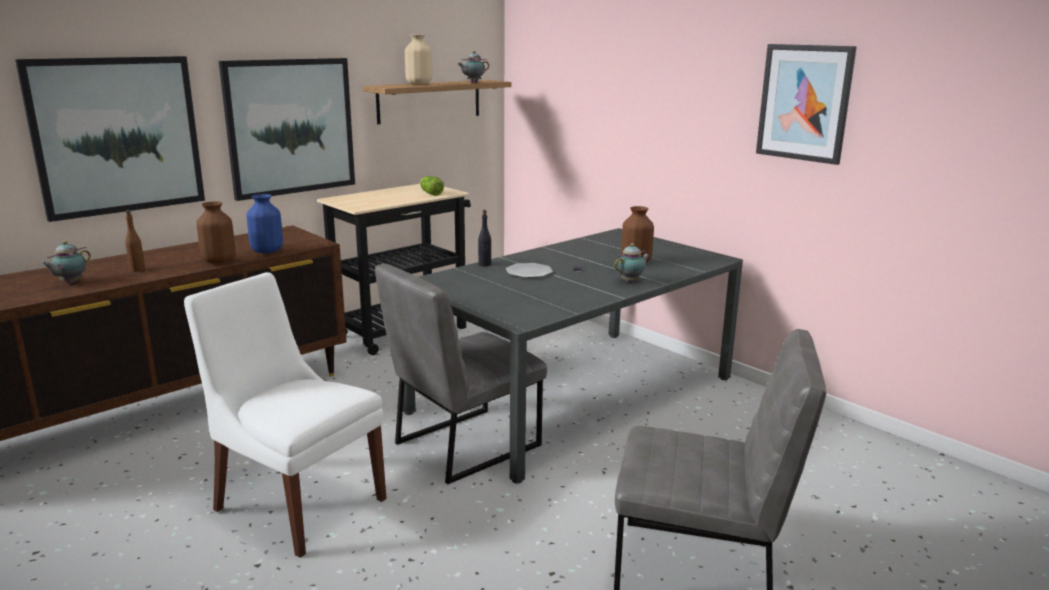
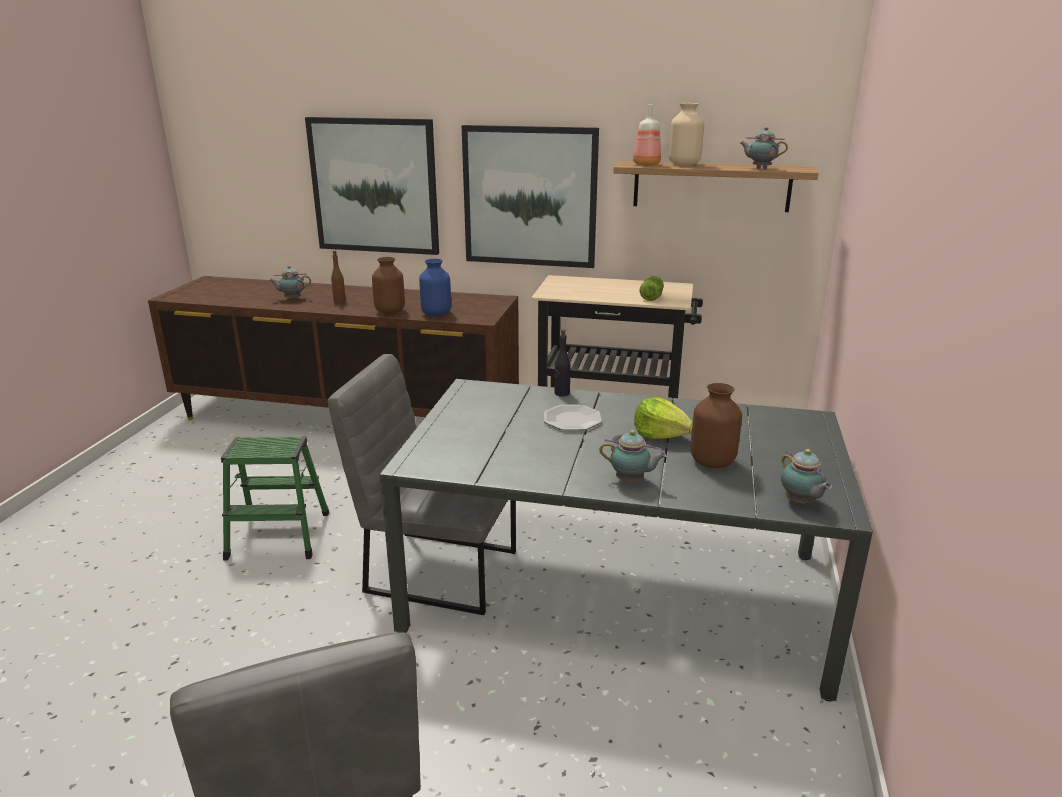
camera: 55 degrees right, 5 degrees up
(296, 502) = (279, 534): white chair -> green step ladder
(398, 86) = (646, 165): none -> bottle
(586, 261) = (660, 434): none -> lettuce
(702, 261) = (800, 502): none -> teapot
(804, 103) = (980, 289): picture -> none

